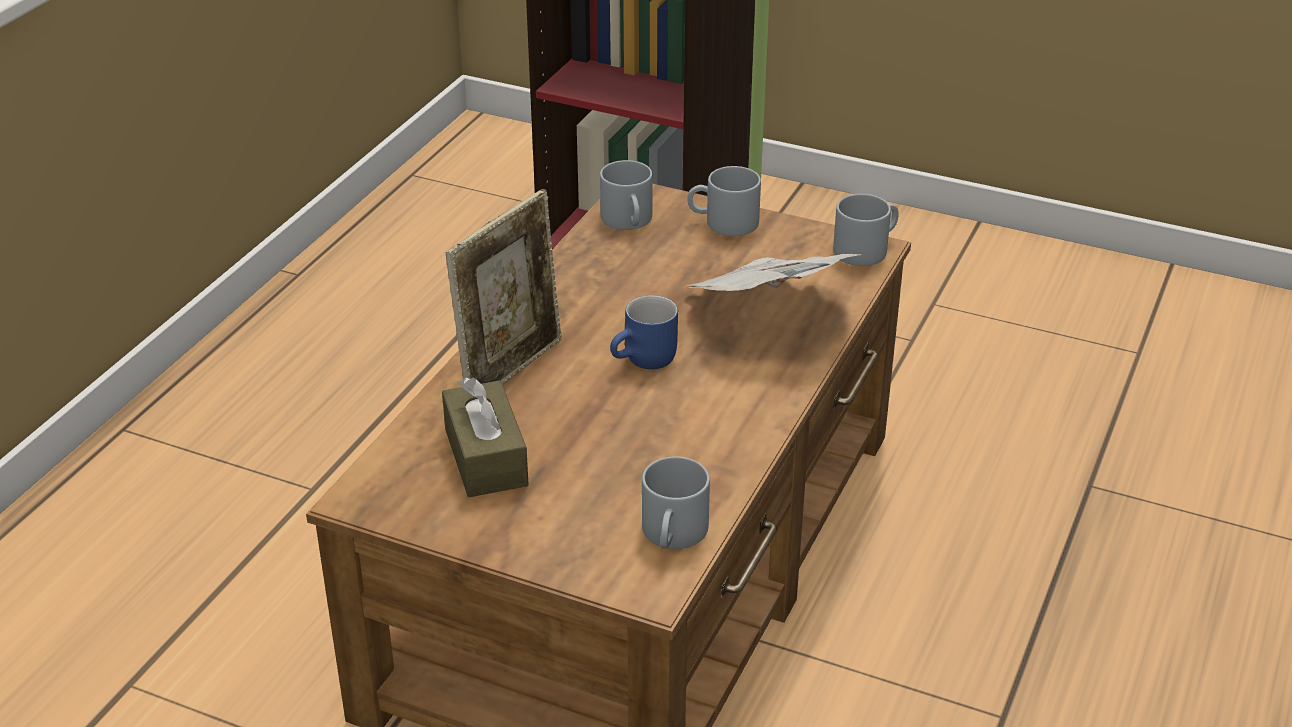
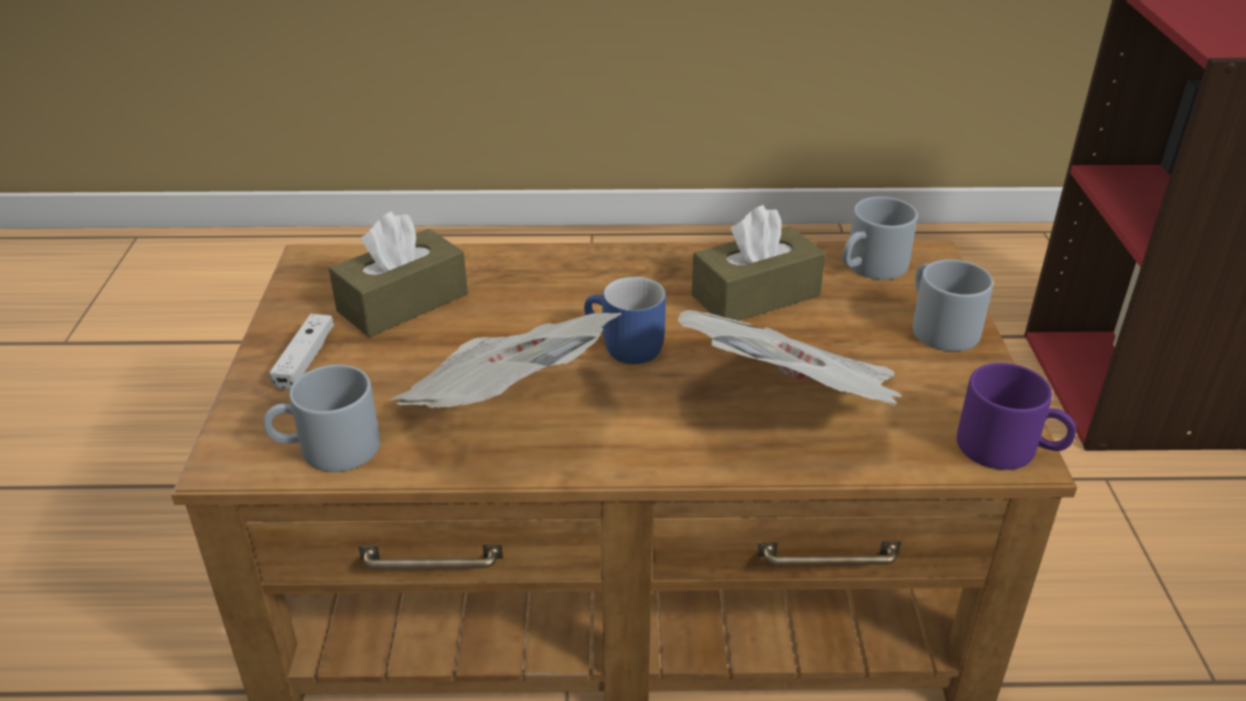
camera: 65 degrees right, 0 degrees up
(511, 370) = (548, 277): picture frame -> none
(535, 528) = (305, 360): none -> white game controller
(624, 281) = (755, 295): none -> brown tissue box
(680, 435) = (506, 406): none -> newspaper
(866, 248) = (1010, 448): grey mug -> purple mug

